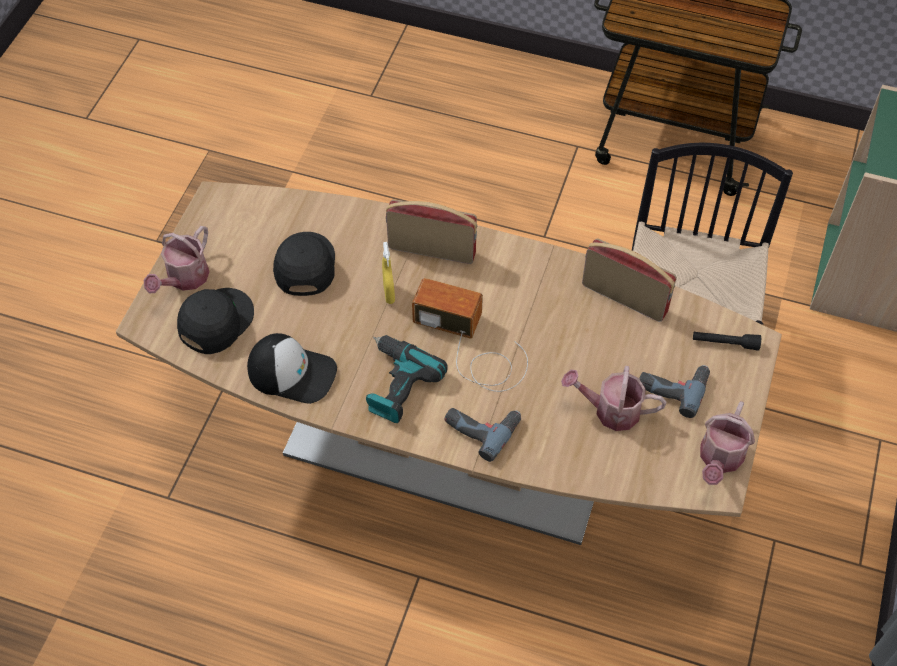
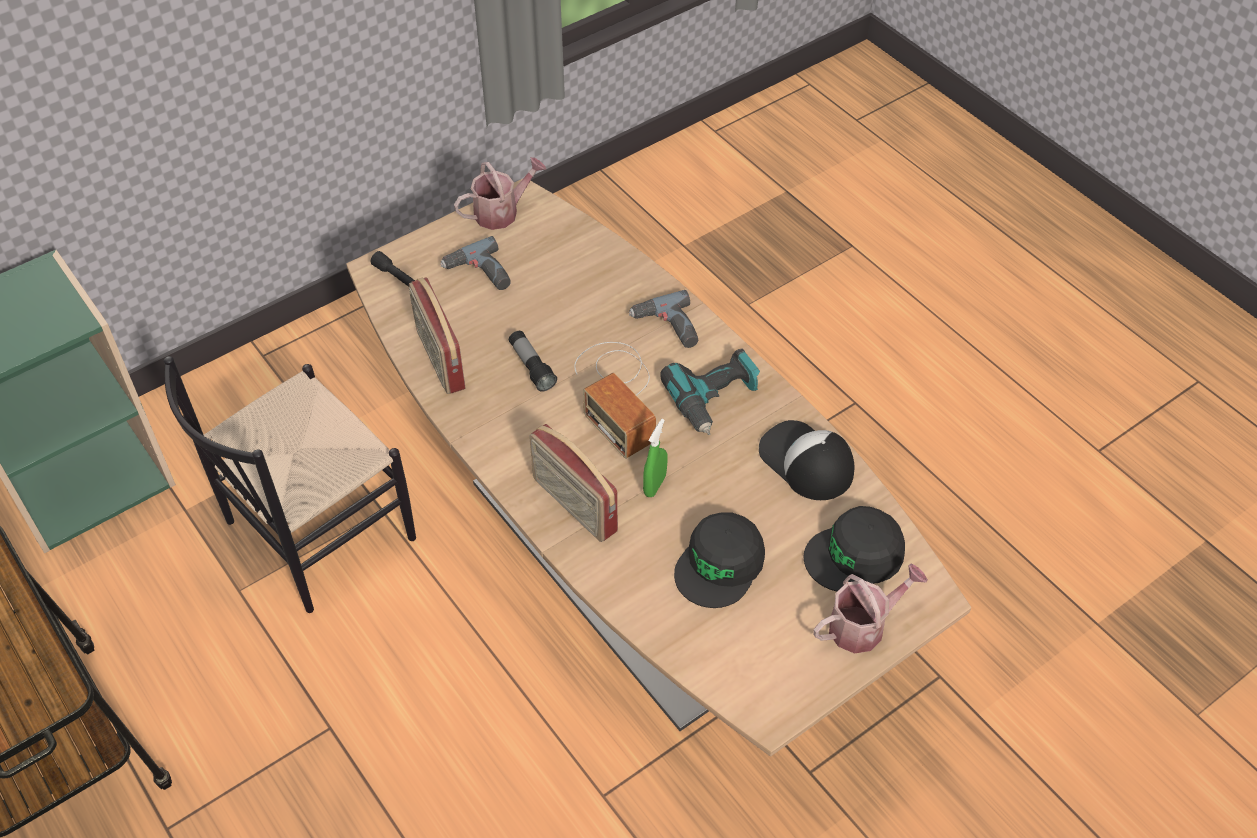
camera: 145 degrees left, 5 degrees down
(389, 293) = (654, 485): yellow spray bottle -> green spray bottle
(553, 331) = (532, 367): none -> flashlight
(610, 410) = (549, 284): watering can -> none

